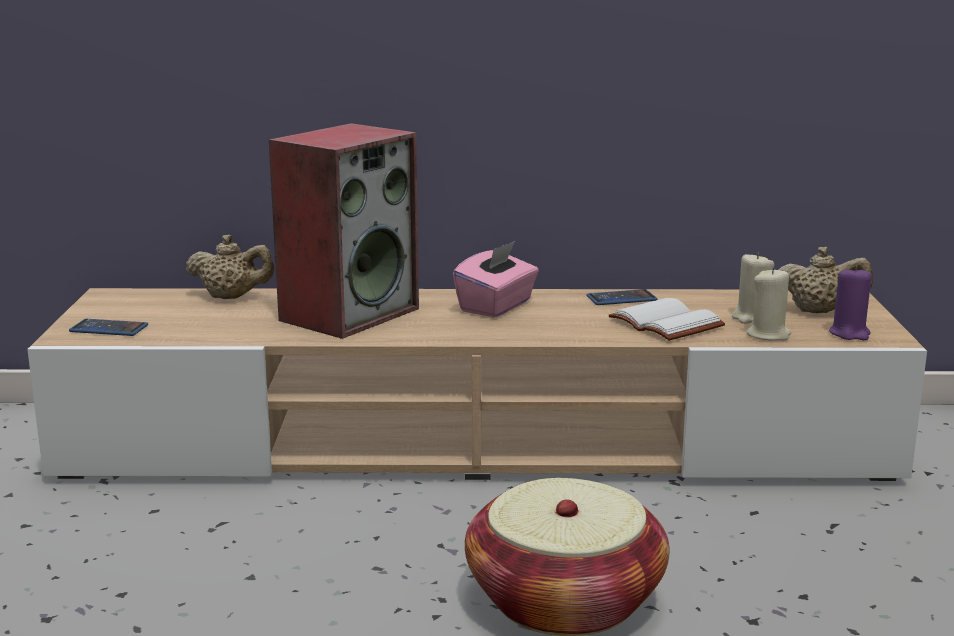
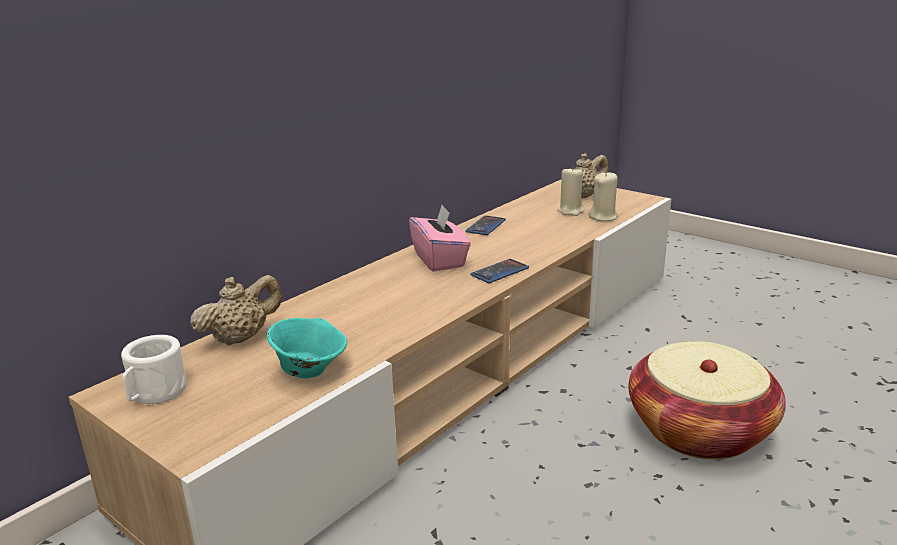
camera: 50 degrees left, 5 degrees up
(109, 329) = (214, 419): phone -> phone (499, 272)
(120, 304) = (154, 394): none -> white mug
(212, 330) = (310, 370): none -> turquoise bowl
(349, 313) = (369, 307): speaker -> none
(669, 323) = (549, 230): white book -> none
(849, 333) = (626, 202): purple candle -> none

